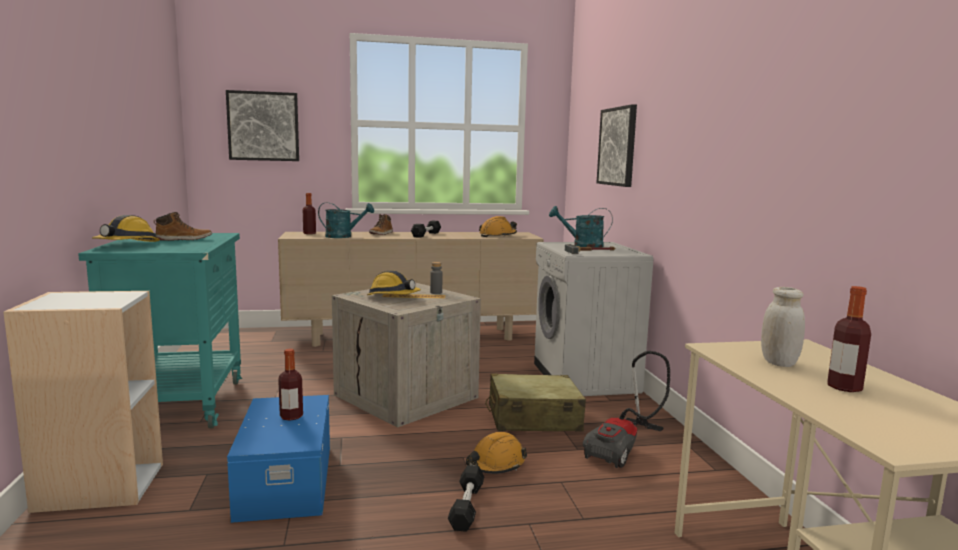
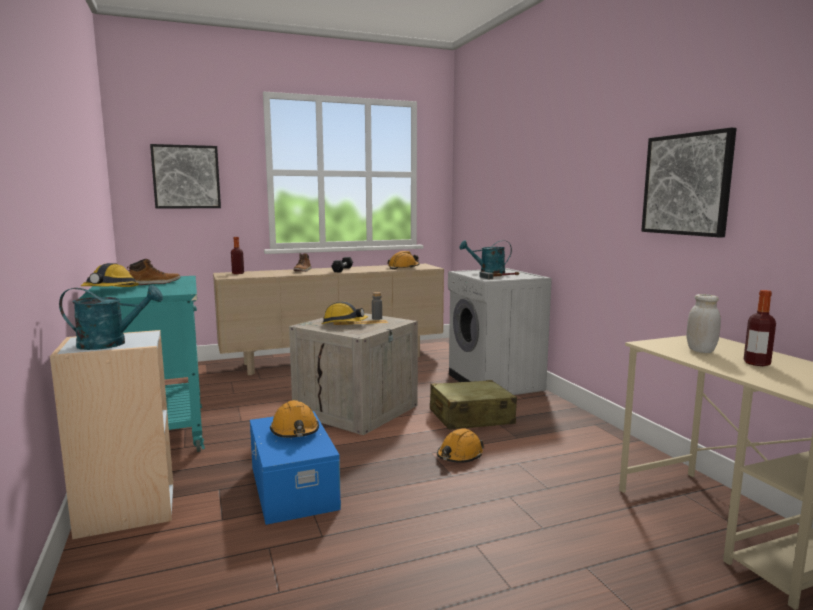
camera: 10 degrees left, 0 degrees up
(291, 416) = (295, 431): bottle -> orange hard hat
(343, 236) = (272, 274): turquoise watering can -> turquoise watering can (111, 344)
(466, 507) = (454, 490): black dumbbell -> none
(617, 146) = (508, 189): picture -> picture (687, 184)
(624, 449) = (553, 434): vacuum cleaner -> none

